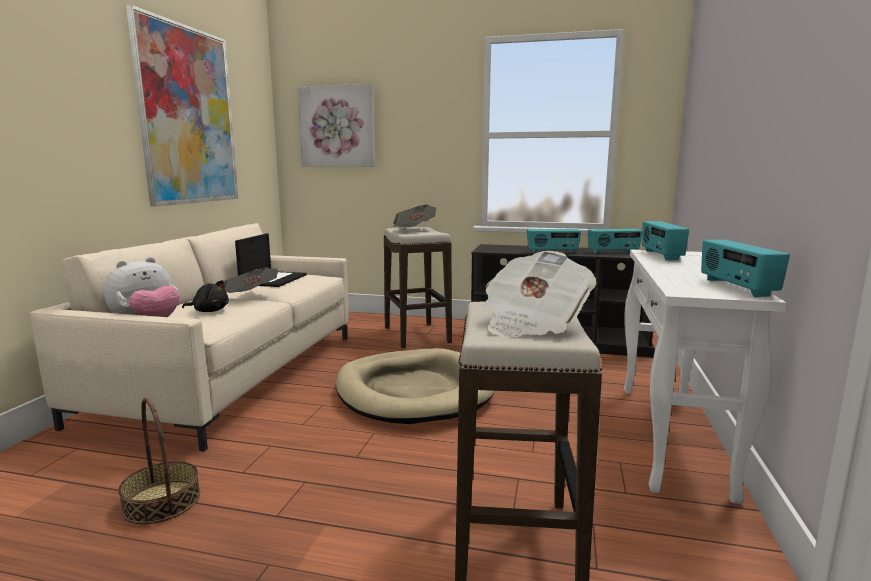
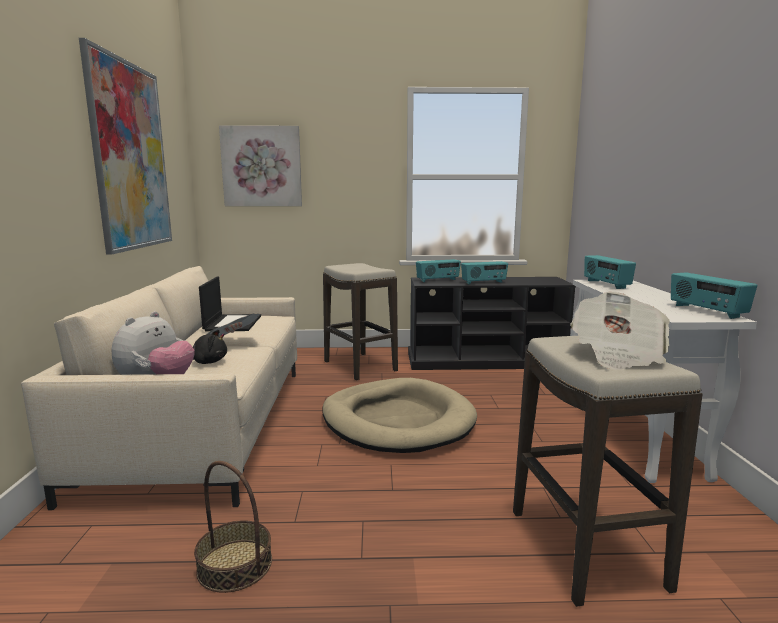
camera: 15 degrees left, 0 degrees up
(414, 229) = (356, 266): newspaper -> none
(613, 252) = (532, 280): radio -> radio (438, 280)

